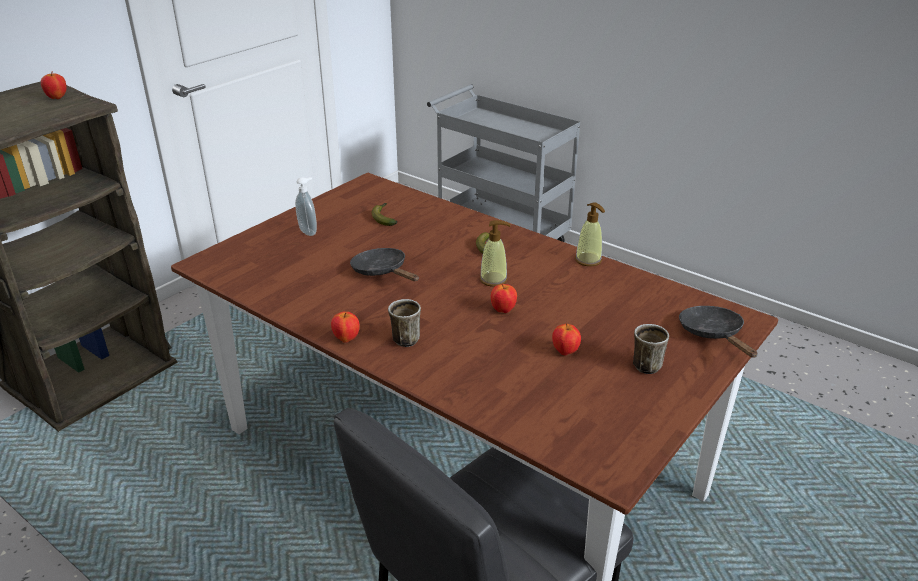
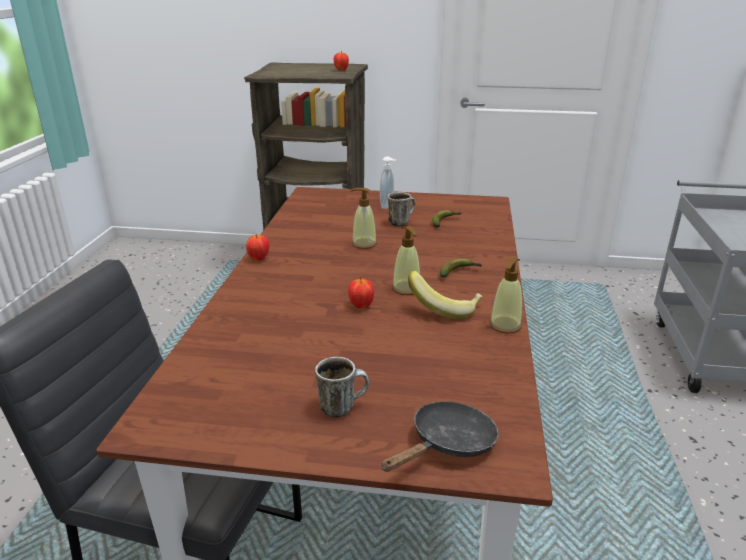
camera: 60 degrees right, 5 degrees down
(382, 271) = (364, 244): black frying pan -> soap dispenser
(404, 337) = (279, 277): mug -> mug (401, 222)
(542, 274) = (445, 308): none -> banana
(565, 352) = (322, 353): apple -> none

